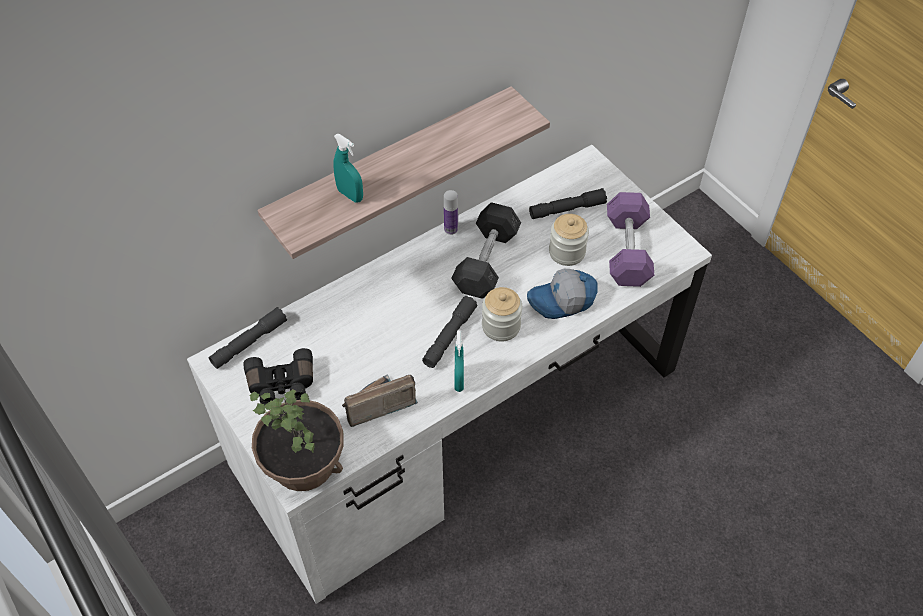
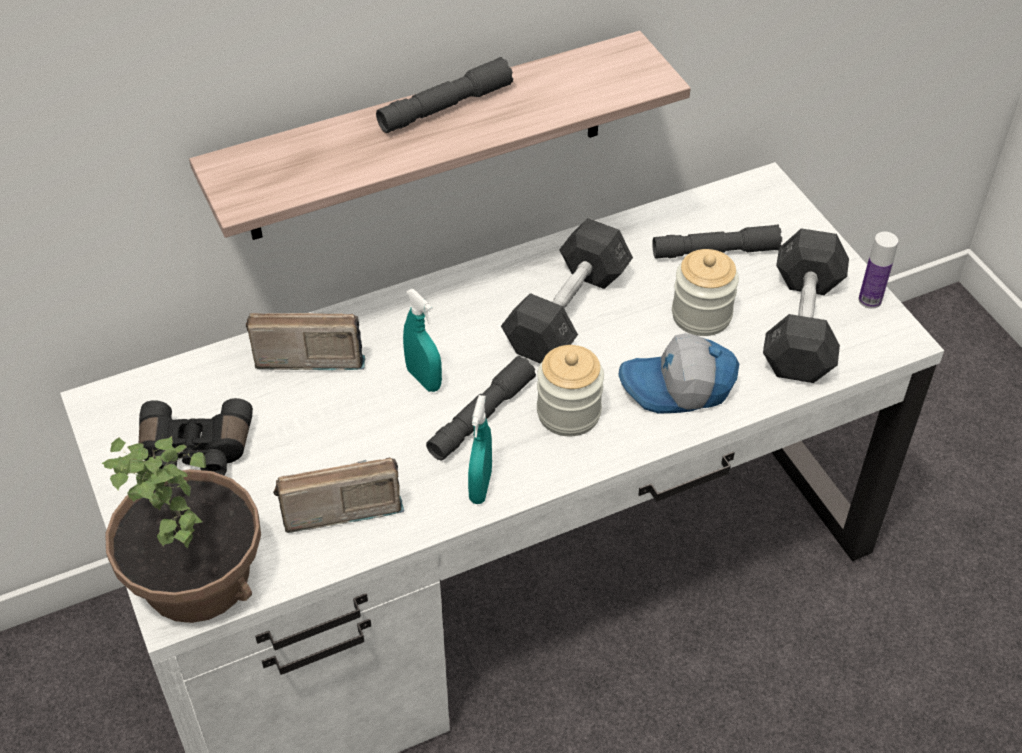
camera: 10 degrees right, 5 degrees down
(249, 342) = (162, 382): grey flashlight -> grey flashlight (445, 107)
(334, 310) = (308, 353): none -> radio
(350, 195) = (340, 154): turquoise spray bottle -> turquoise spray bottle (424, 379)
(451, 229) = (521, 257): bottle -> bottle (870, 300)
(627, 250) = (802, 325): purple dumbbell -> grey dumbbell

